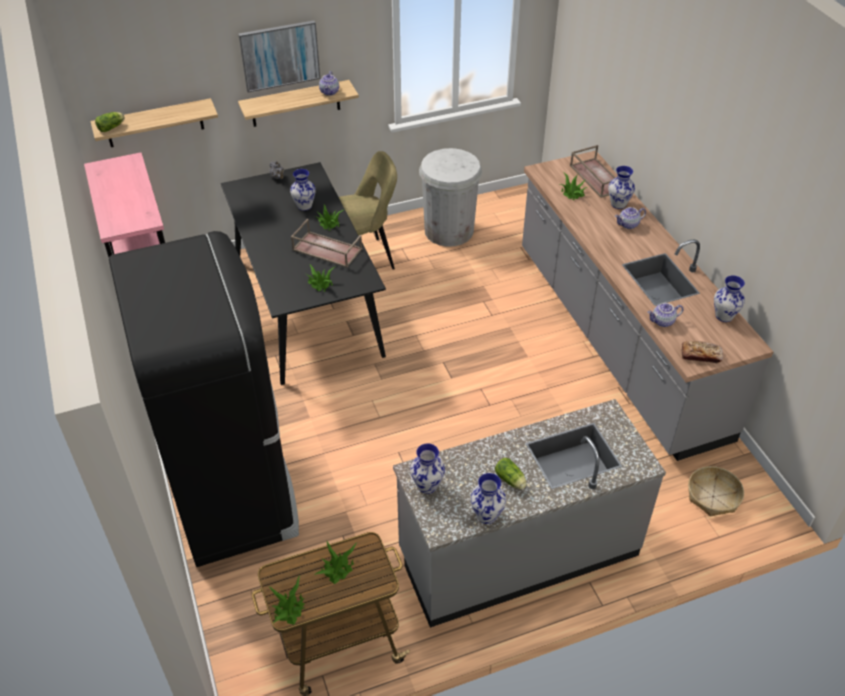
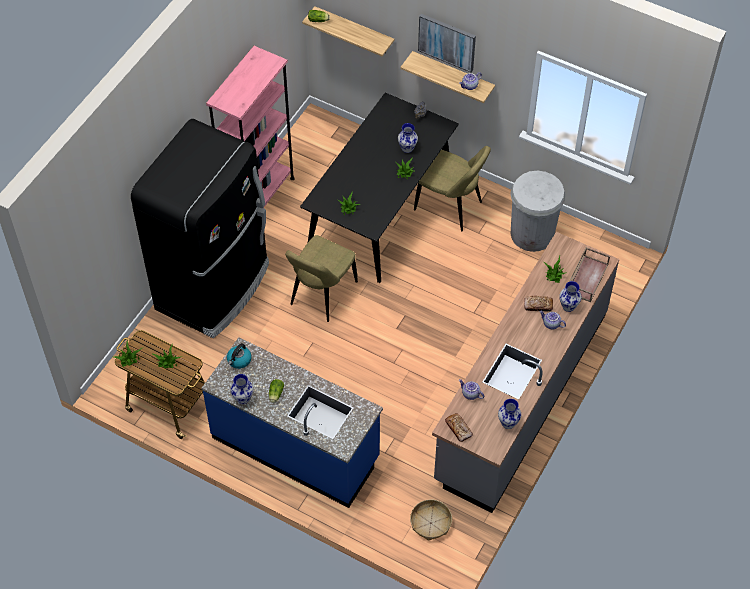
camera: 50 degrees right, 10 degrees up
(326, 249) = (379, 189): brown tray -> none
(349, 408) = (321, 295): none -> beige chair
(427, 485) = (239, 360): vase -> kettle
(518, 552) = (296, 447): grey counter -> blue counter
(598, 221) = (538, 305): none -> bread

